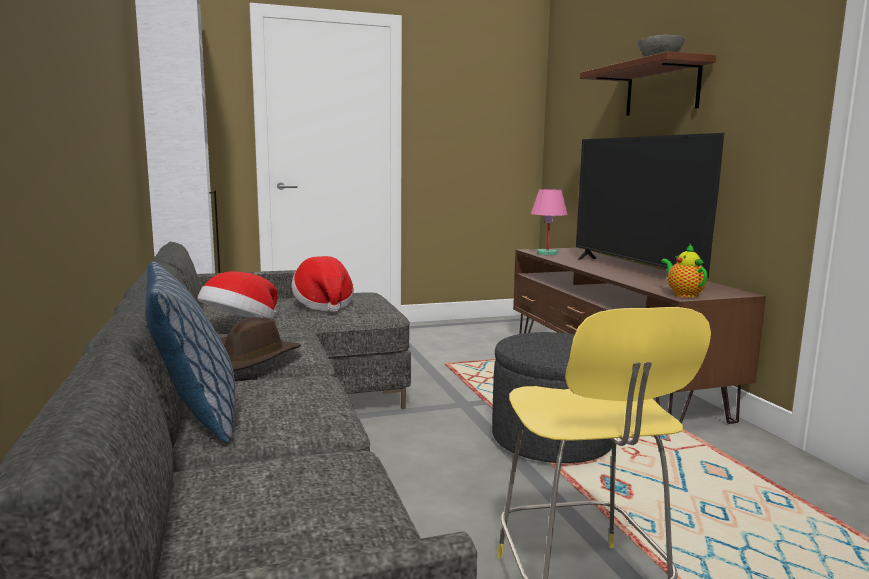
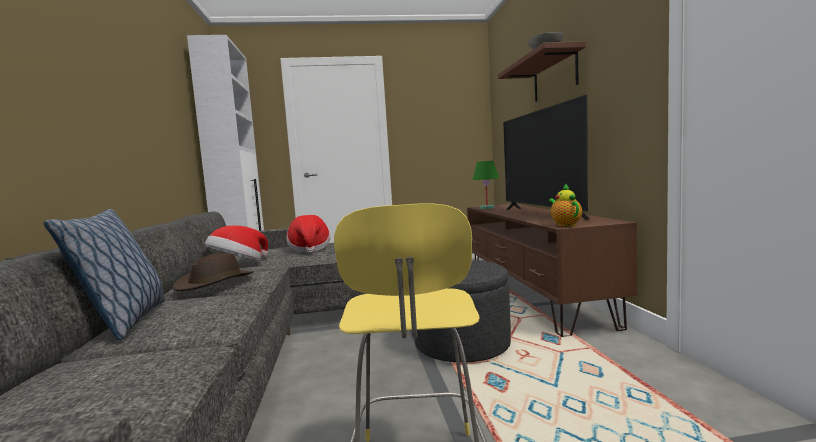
camera: 10 degrees right, 5 degrees down
(546, 253) = (486, 208): pink table lamp -> green table lamp

